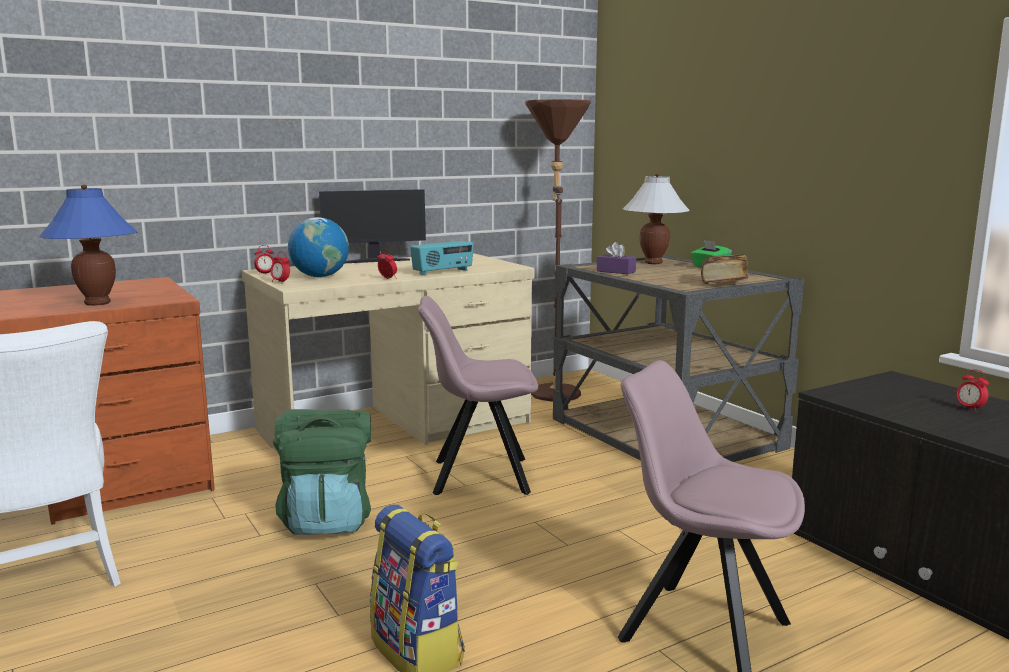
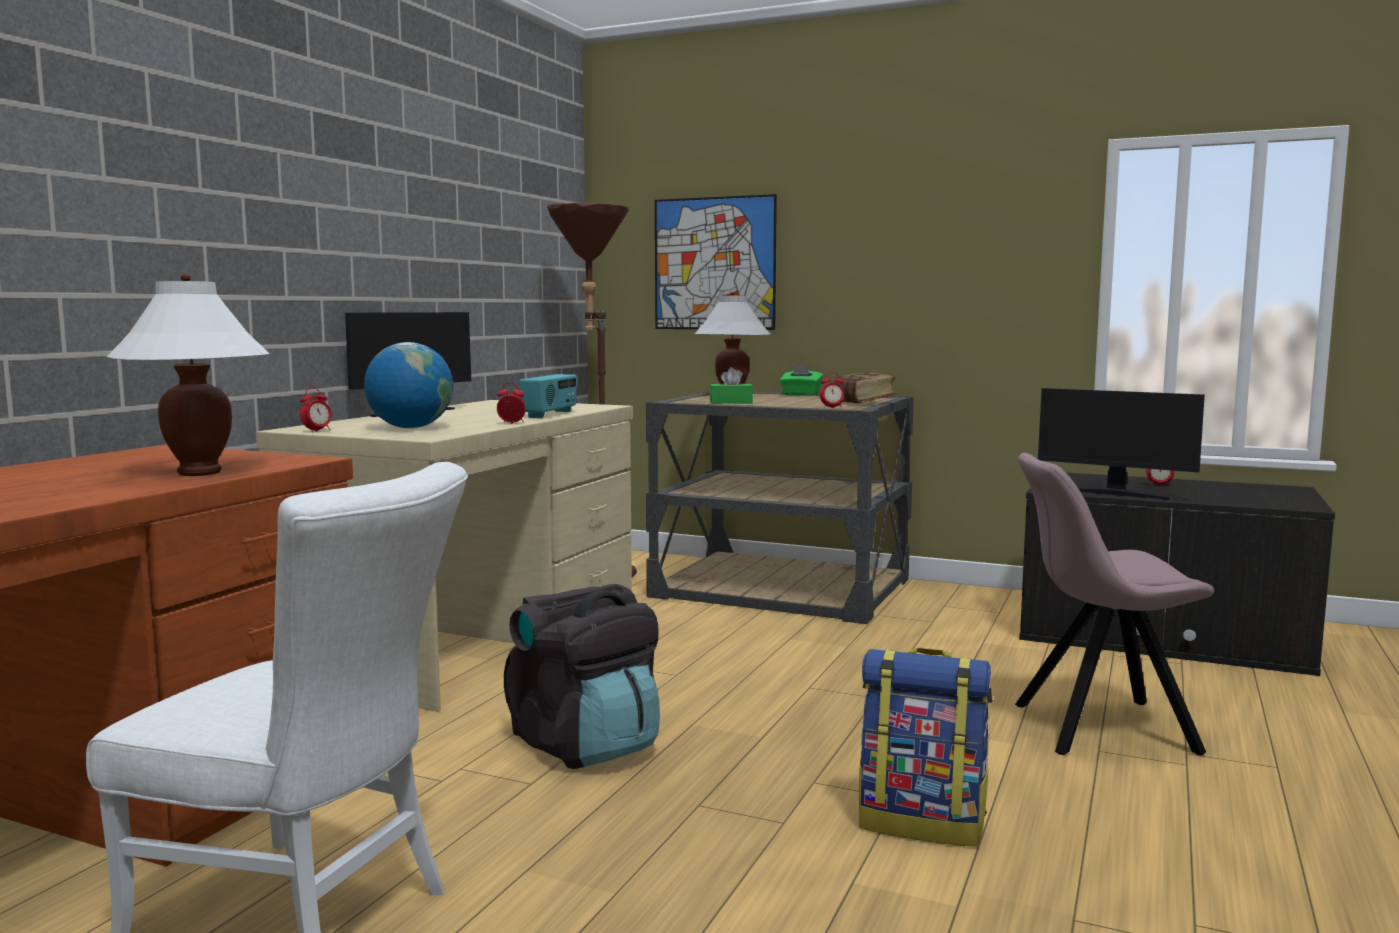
camera: 35 degrees left, 5 degrees down
(98, 303) = (200, 473): blue table lamp -> white table lamp
(280, 282) = (383, 435): alarm clock -> alarm clock (832, 408)
(328, 520) = (586, 745): green backpack -> black backpack
(479, 476) = (675, 663): pink chair -> none
(616, 271) = (731, 402): purple tissue box -> green tissue box
(671, 145) = (714, 263): none -> picture
(886, 409) = (1114, 493): none -> monitor

